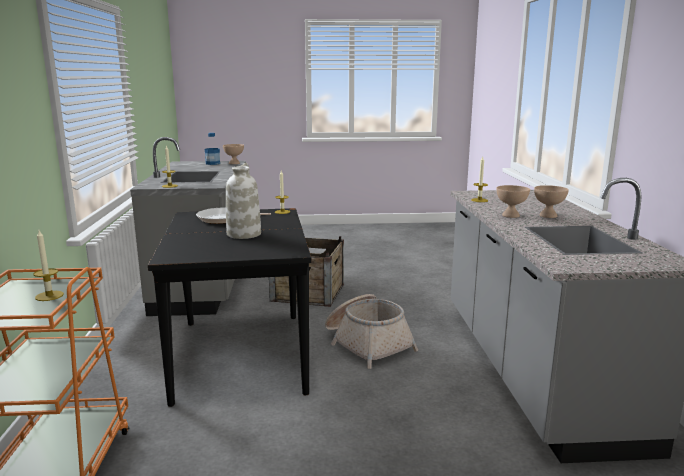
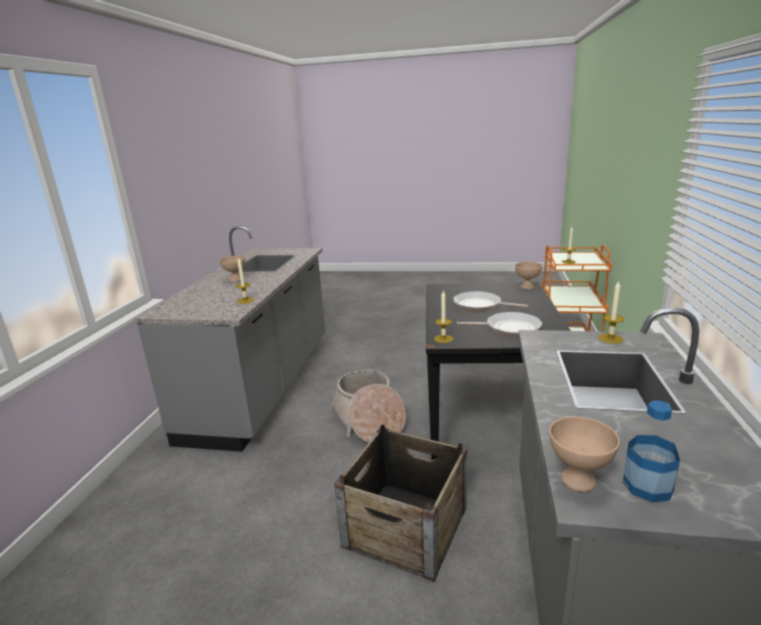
camera: 165 degrees left, 5 degrees up
(243, 234) = (480, 305): white vase -> frying pan
(510, 215) = (262, 280): beige bowl -> beige bowl (527, 287)

